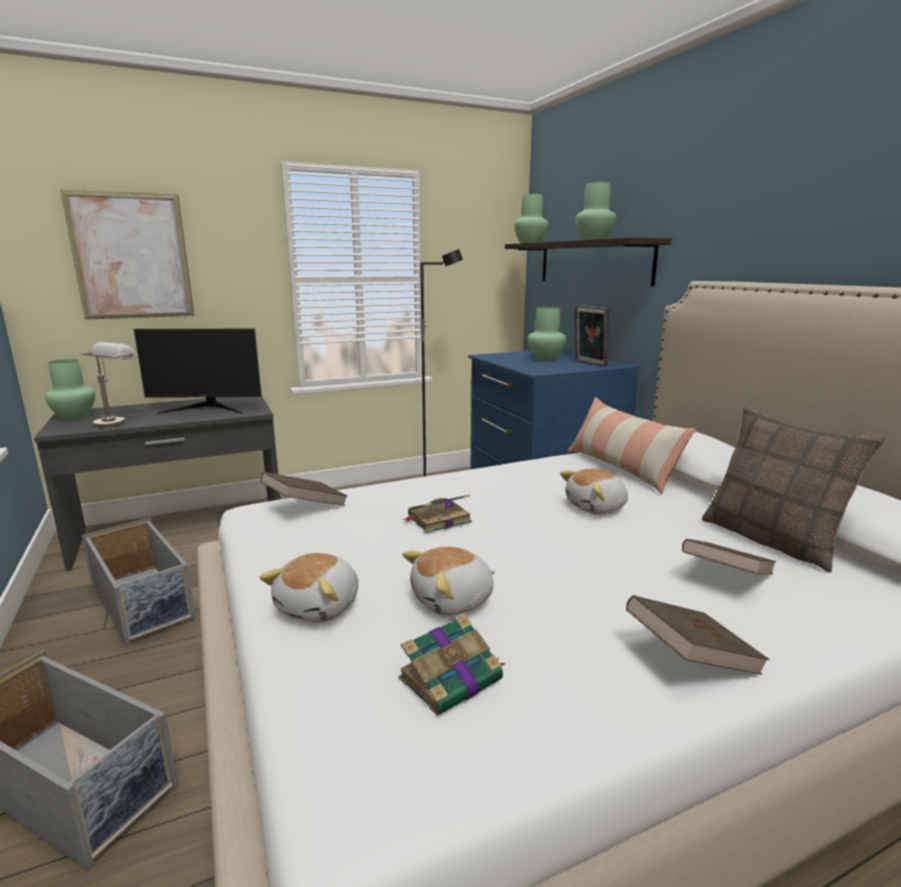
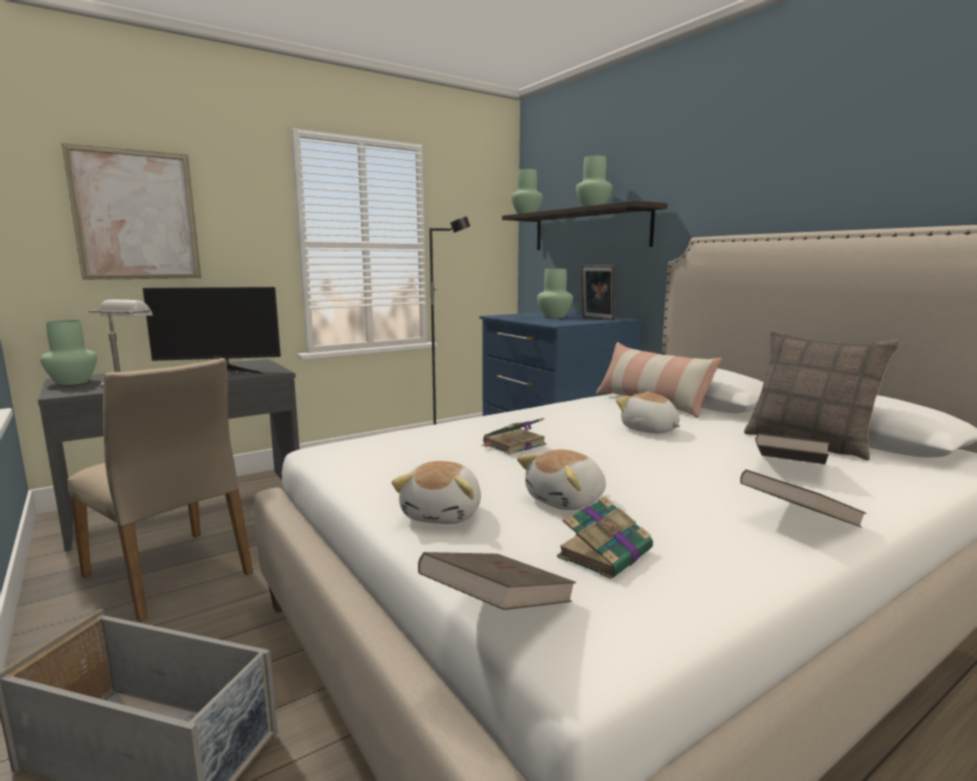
camera: 10 degrees left, 5 degrees down
(144, 603) = (171, 573): grey storage box -> beige chair
(305, 506) = (375, 442): brown book -> brown book (498, 609)
(597, 507) = (649, 430): plush toy -> plush toy turned 90 degrees clockwise

